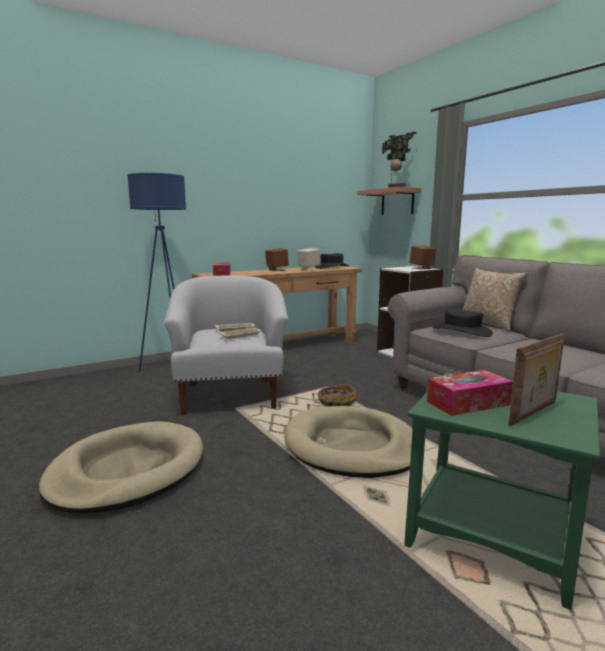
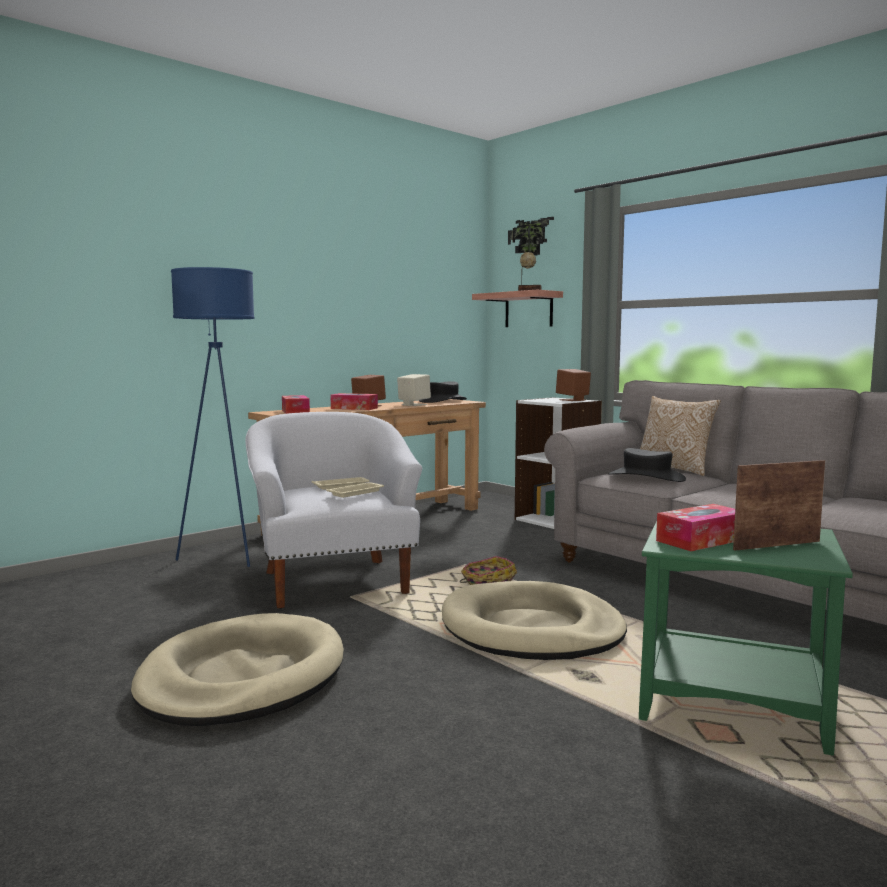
camera: 10 degrees left, 5 degrees down
(264, 272) = (354, 408): none -> tissue box
(534, 413) = (775, 545): picture frame -> picture frame turned 150 degrees counterclockwise

